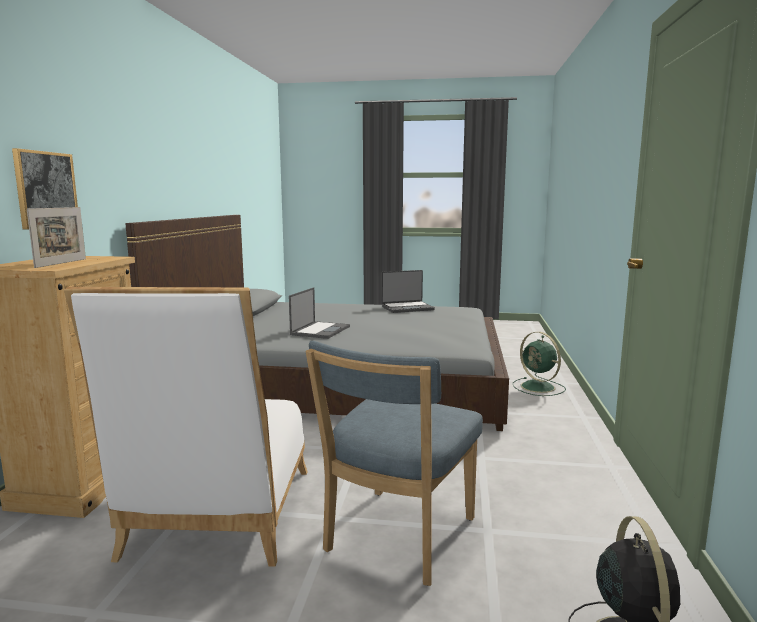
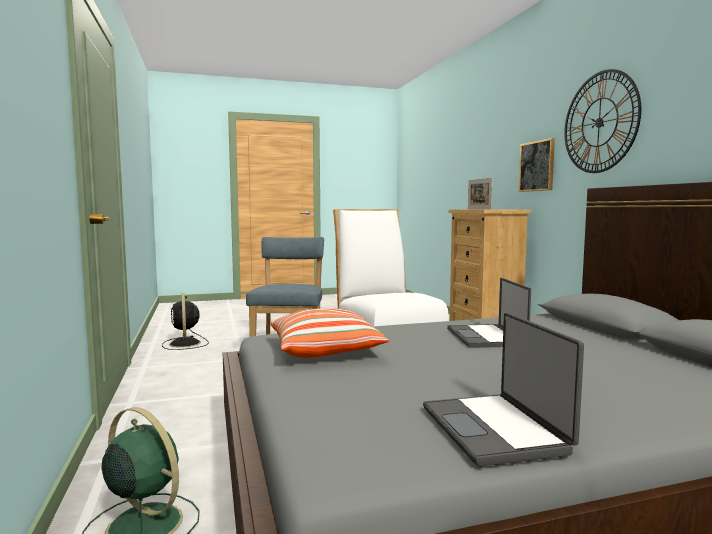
camera: 155 degrees right, 5 degrees down
(115, 152) = (599, 122): none -> wall clock
(407, 308) = (495, 429): laptop -> laptop turned 60 degrees counterclockwise
(437, 335) = (326, 351): none -> pillow

